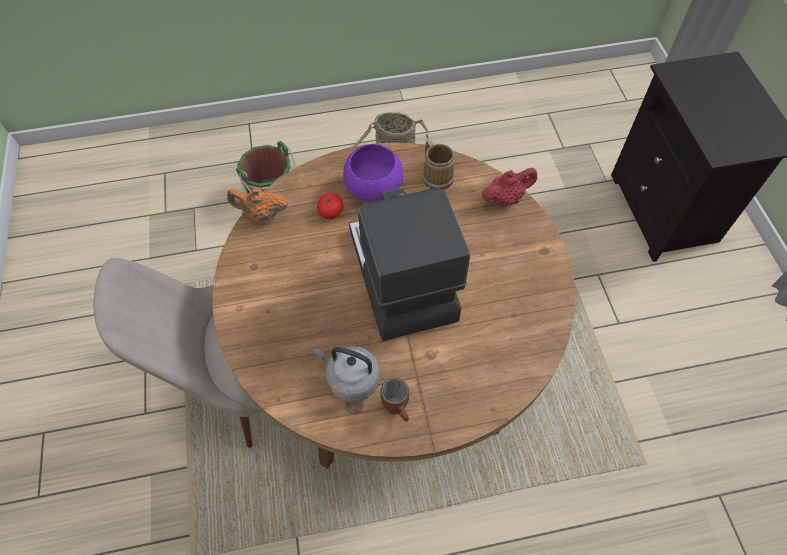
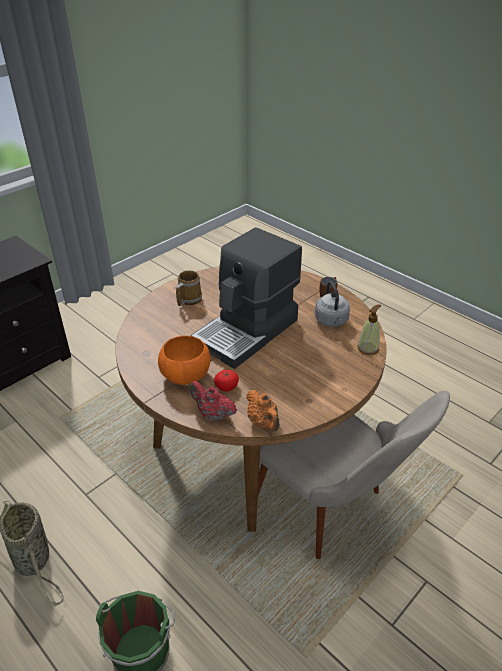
camera: 125 degrees left, 20 degrees down
(273, 381) = (368, 348): none -> soap dispenser
(374, 188) = (185, 375): purple bowl -> orange bowl
(437, 176) = (148, 350): mug -> mug (188, 299)
(506, 198) = (145, 314): red teapot -> red teapot (213, 414)

